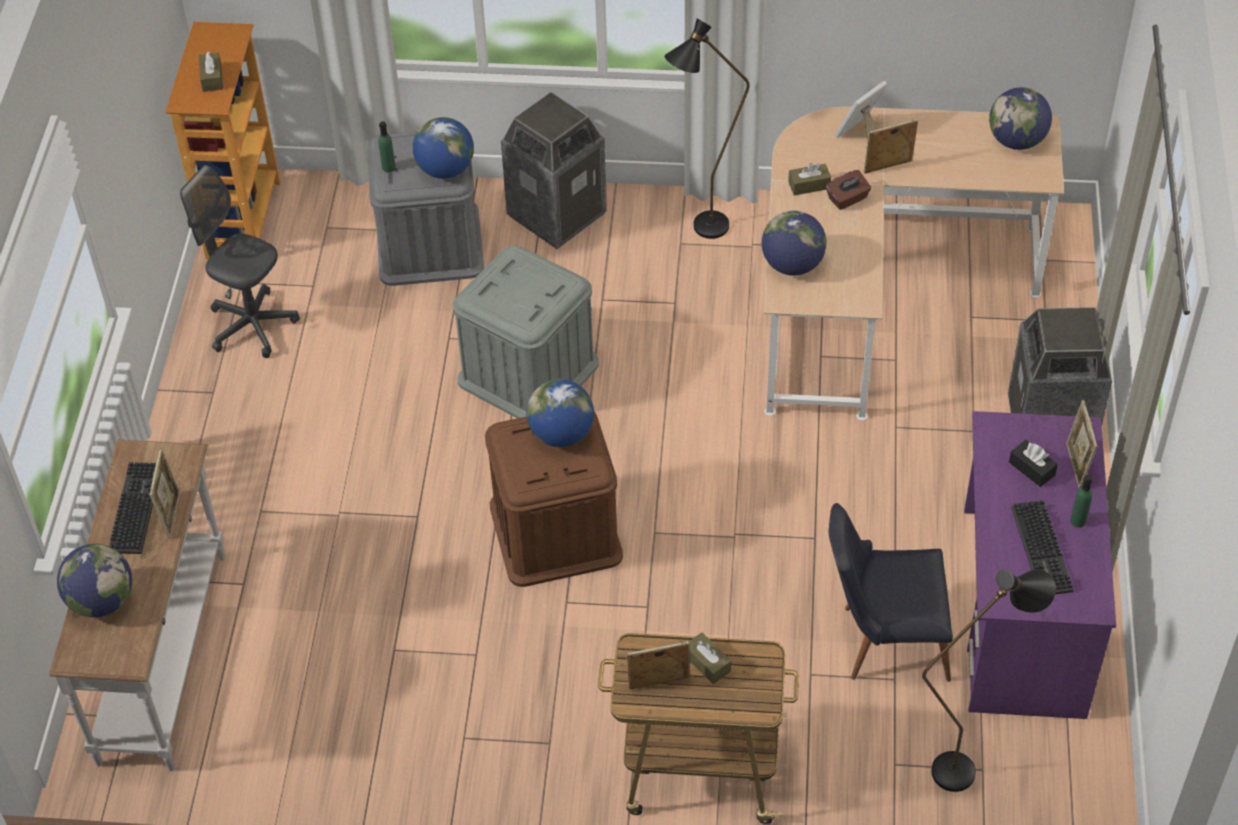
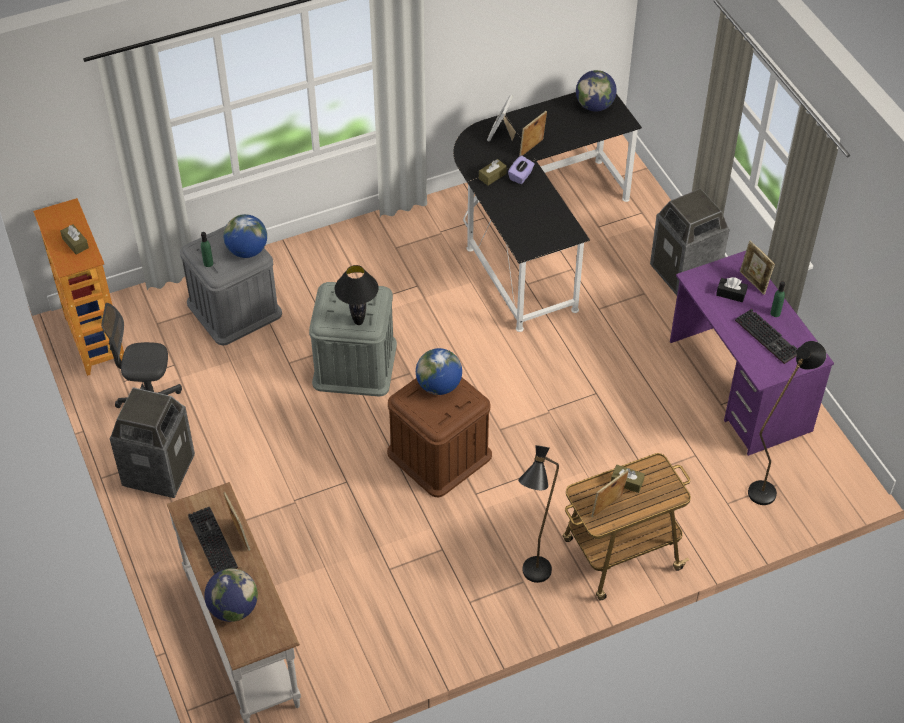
camera: 30 degrees left, 0 degrees up
(519, 311) = (359, 322): none -> black table lamp
(557, 214) = (305, 258): trash can -> trash can (159, 470)
(701, 233) = (404, 236): black floor lamp -> black floor lamp (533, 579)
(792, 265) = (516, 228): globe -> none
(847, 199) = (521, 176): brown tissue box -> purple tissue box
(874, 293) = (533, 234): beige desk -> black desk
(883, 640) = (674, 436): black chair -> none

